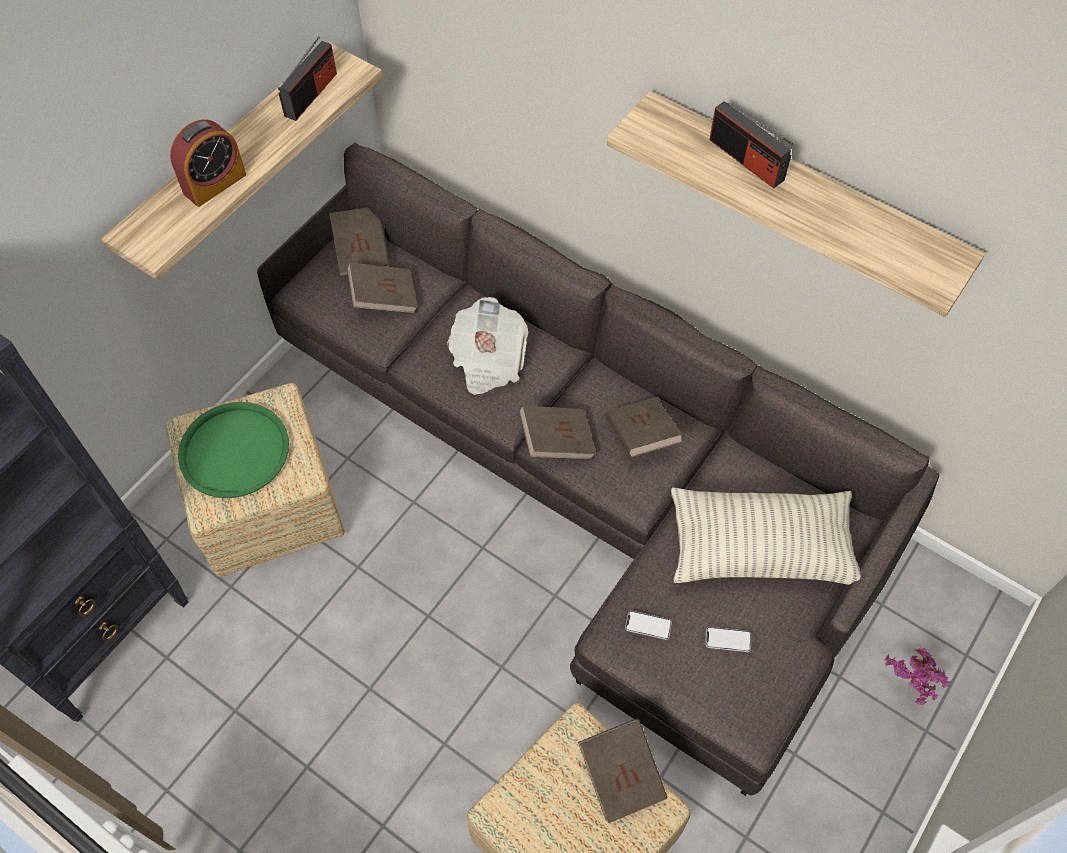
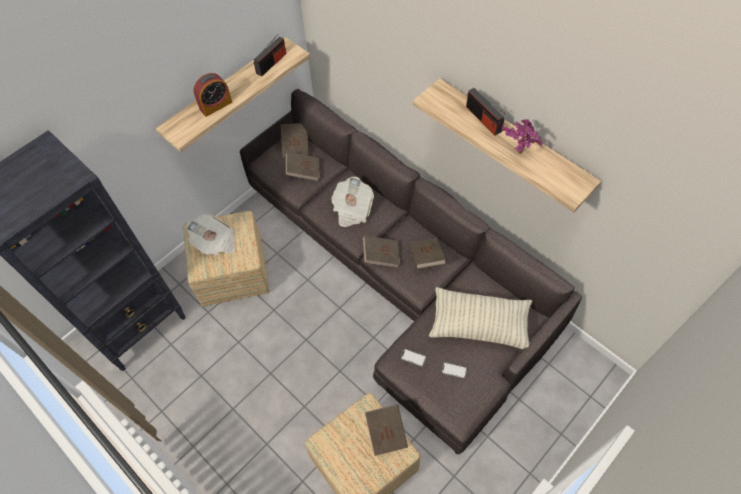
camera: 10 degrees right, 0 degrees up
(234, 450) = (215, 242): green tray -> newspaper
(908, 688) = (555, 410): potted plant -> potted plant (517, 154)

